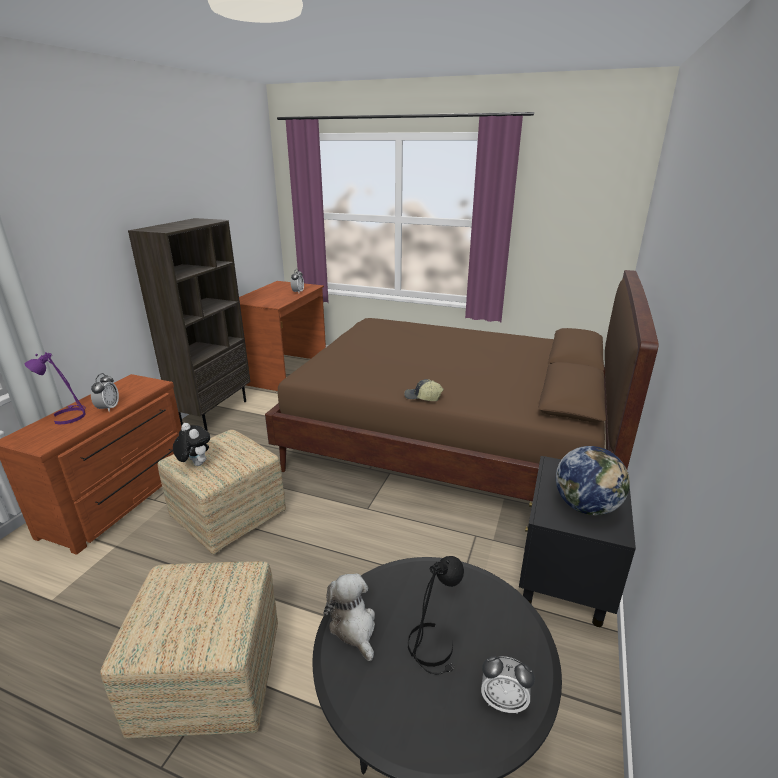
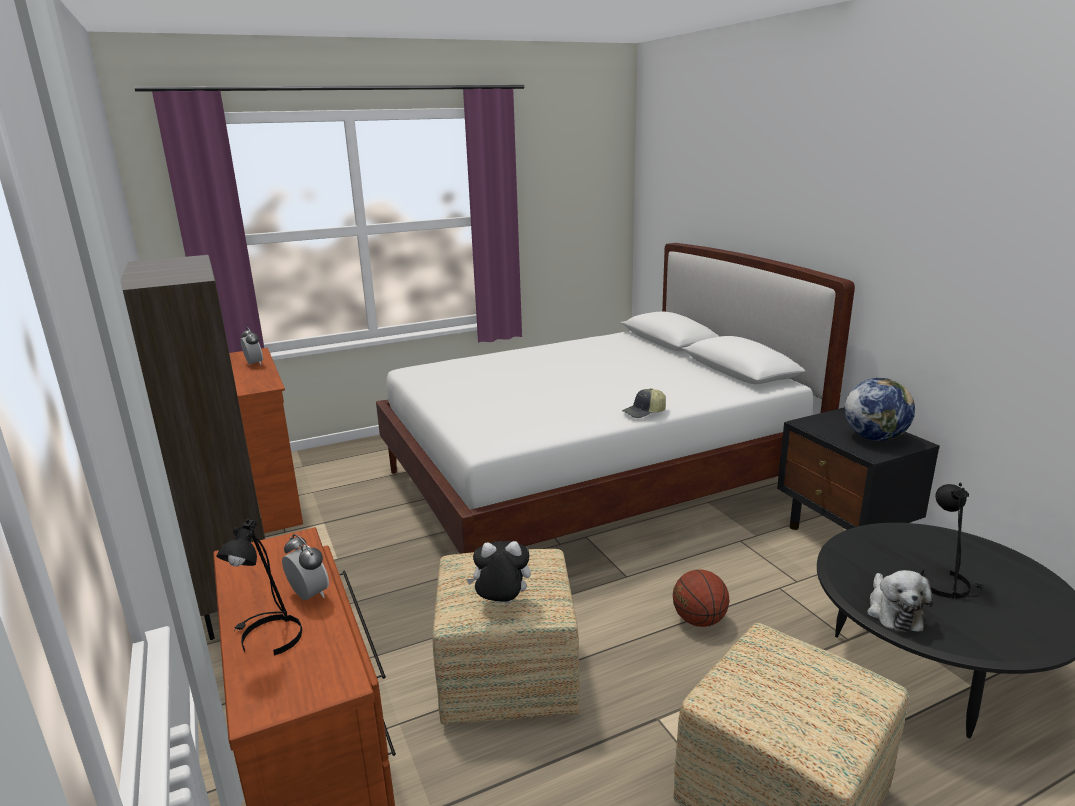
camera: 45 degrees left, 5 degrees down
(68, 416) = (268, 637): purple table lamp -> black table lamp
(353, 627) = (893, 611): plush toy -> plush toy turned 105 degrees counterclockwise
(355, 560) = (699, 620): none -> basketball
(452, 446) = (593, 484): brown bed -> white bed
(503, 701) = (1024, 580): alarm clock -> none

